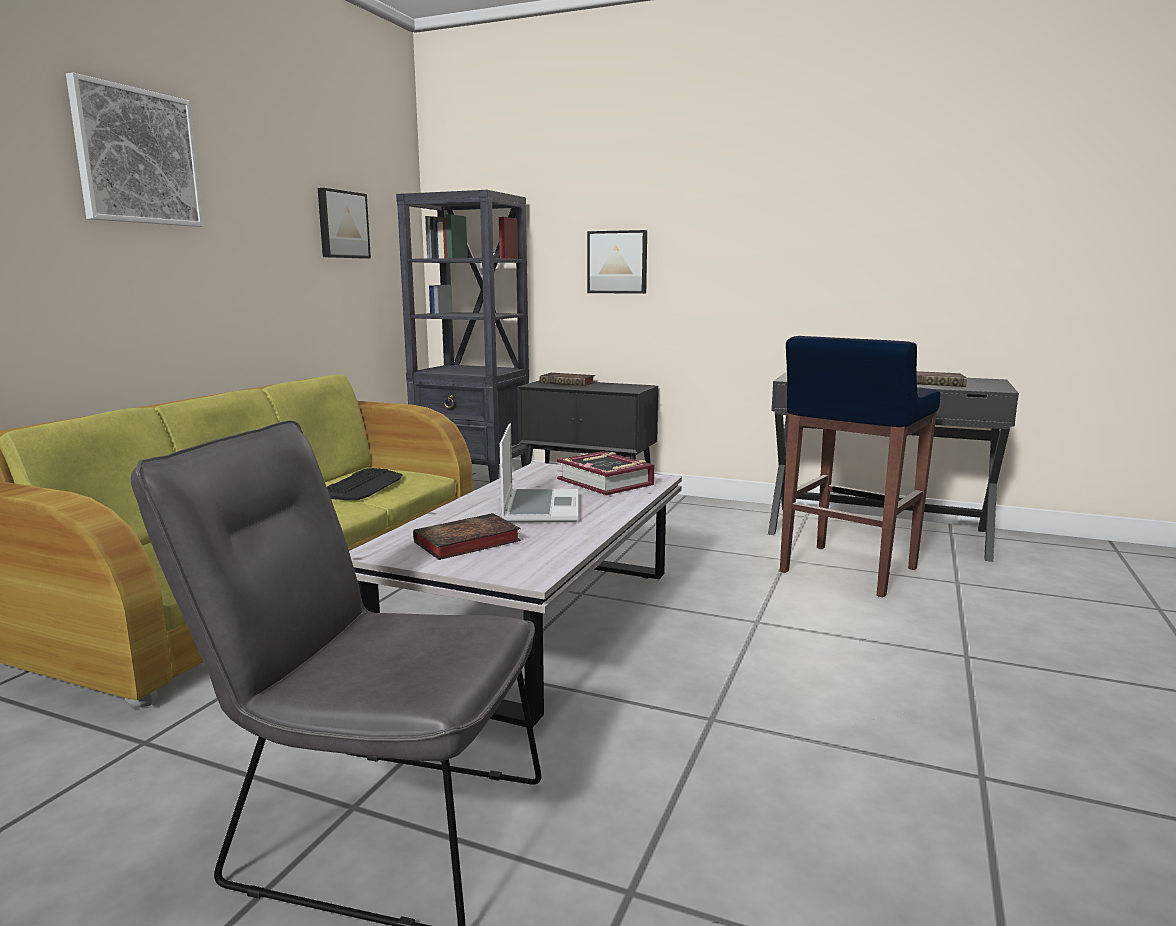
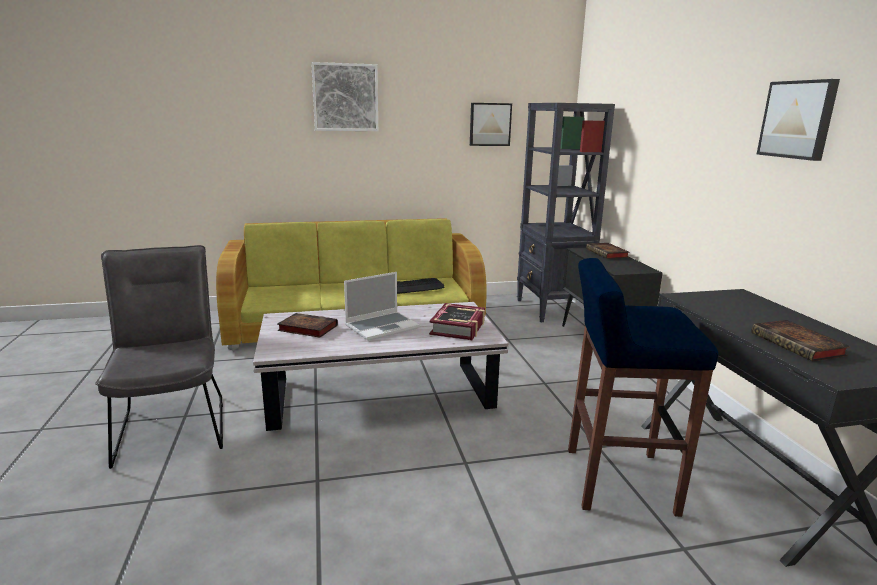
camera: 55 degrees right, 5 degrees up
(618, 262) = (657, 162): picture -> picture (798, 119)

